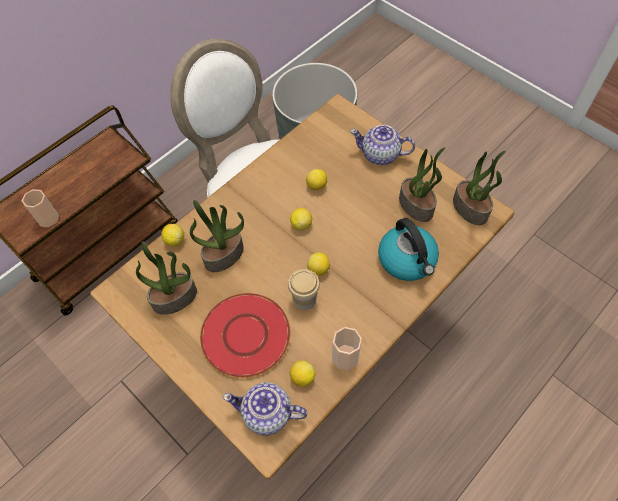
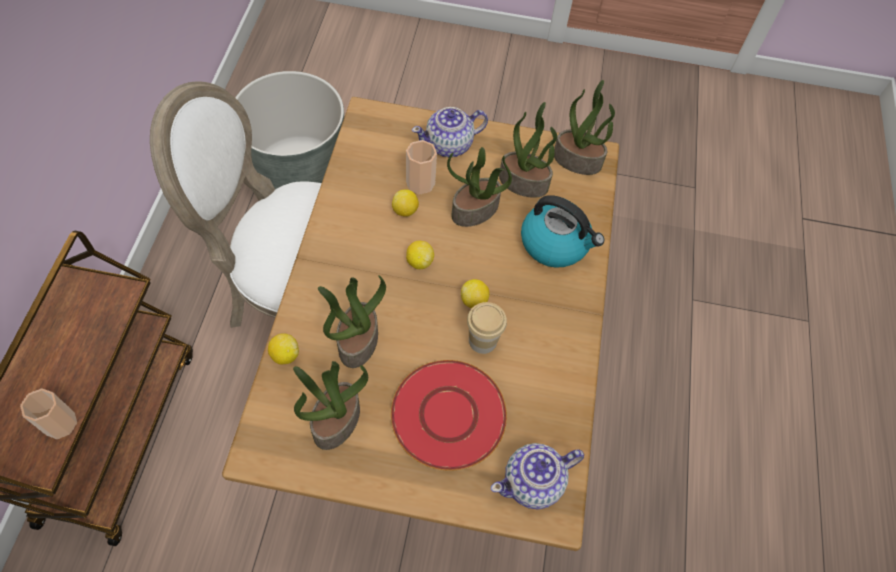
camera: 40 degrees left, 0 degrees up
(302, 377) = (540, 423): lemon -> none
(345, 357) = (567, 376): cup -> cup (420, 183)
(365, 209) = (475, 211): none -> potted plant

